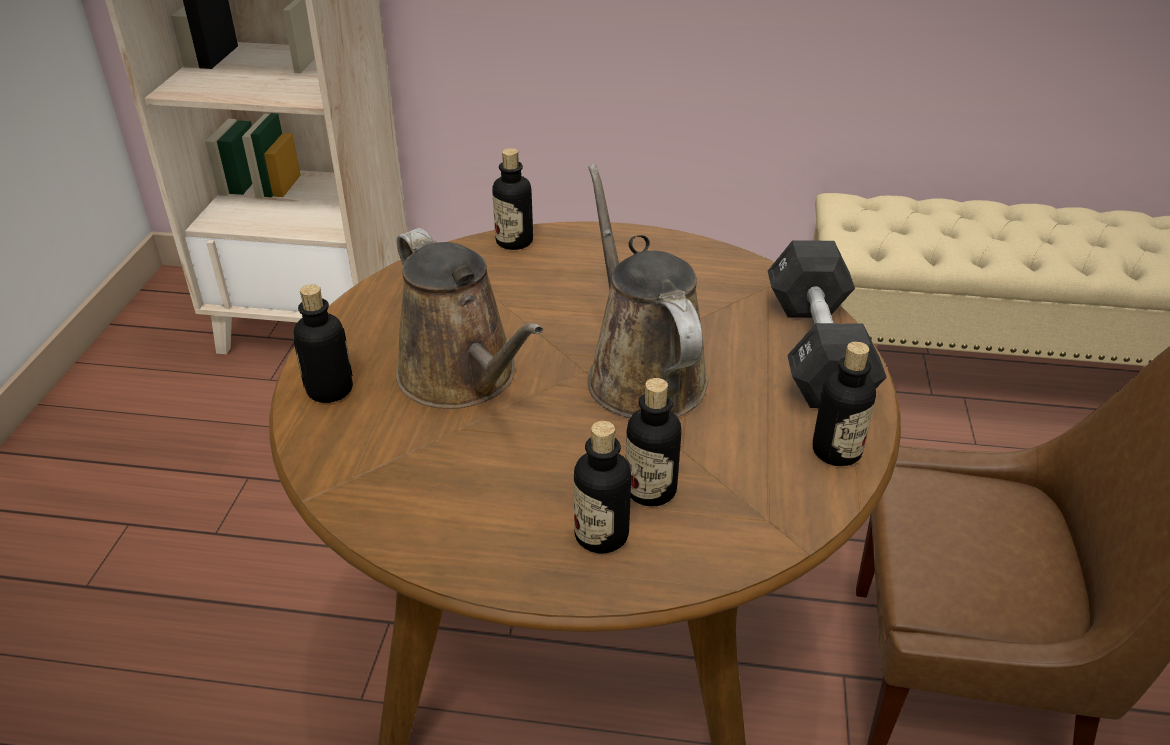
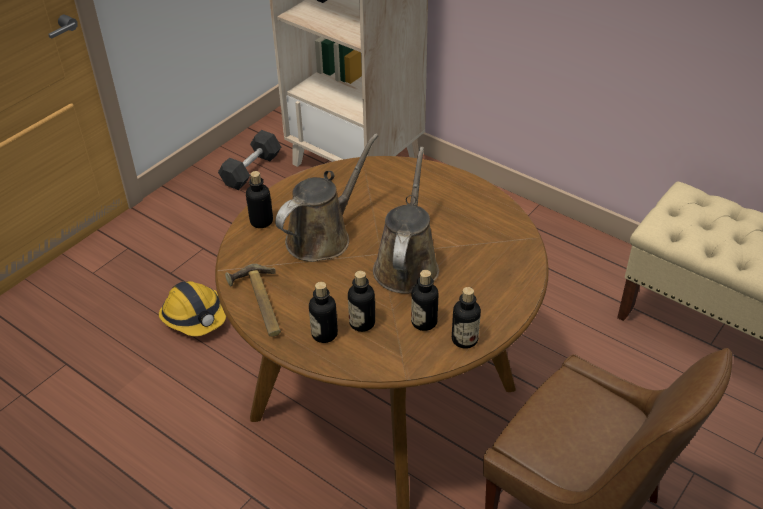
camera: 30 degrees right, 5 degrees up
(174, 642) = (195, 316): none -> hard hat
(433, 532) = (258, 304): none -> hammer
(463, 378) = (323, 237): brown watering can -> brown watering can turned 135 degrees counterclockwise
(514, 241) = (405, 167): bottle -> bottle (424, 322)
(817, 350) = (507, 285): black dumbbell -> black dumbbell (251, 170)

